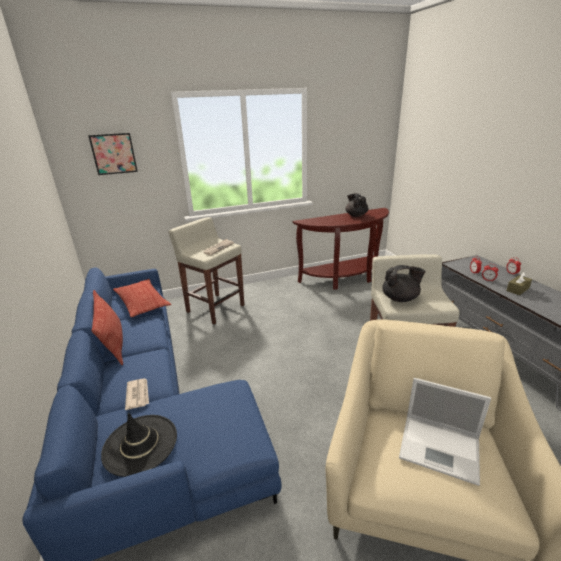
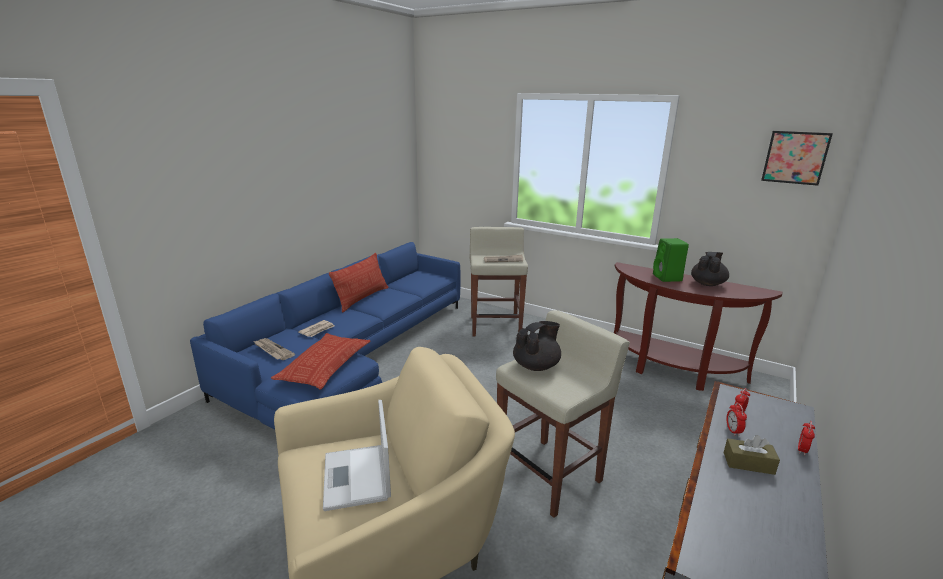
camera: 50 degrees right, 5 degrees down
(114, 154) = (460, 146): picture -> picture (795, 157)
(140, 444) = (272, 350): black hat -> newspaper
(142, 301) = (421, 283): pillow -> pillow (325, 365)
(336, 219) = (667, 278): none -> green speaker
(400, 299) = (536, 366): black teapot -> black teapot turned 90 degrees counterclockwise

